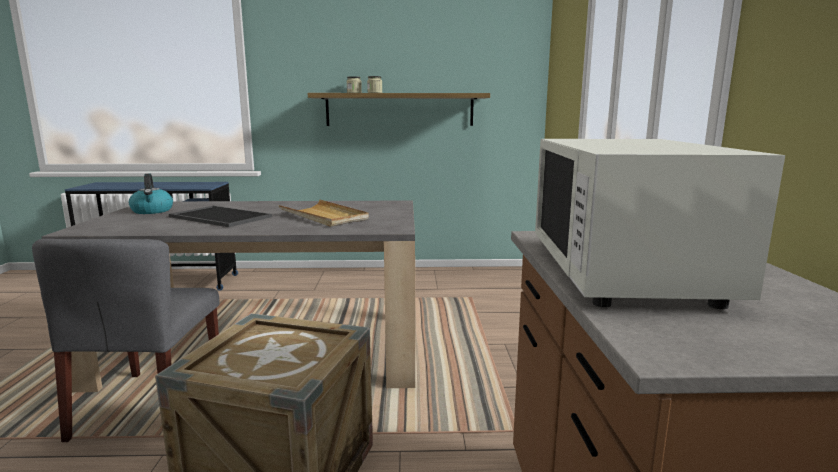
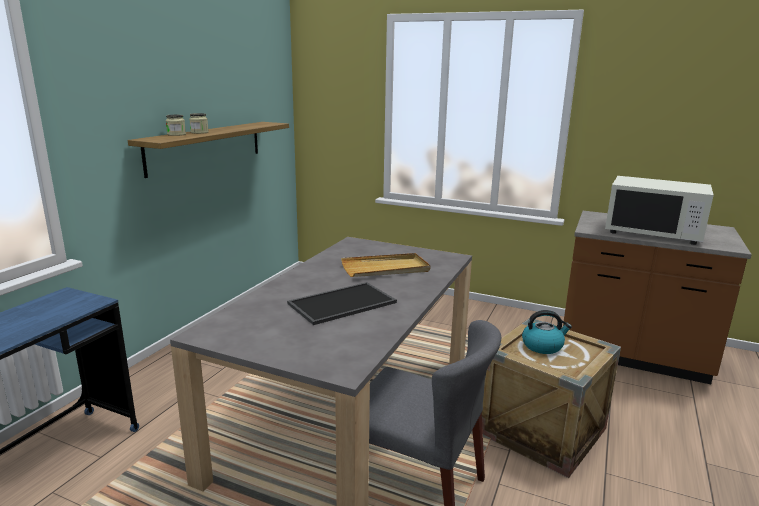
camera: 65 degrees left, 5 degrees up
(152, 211) = (263, 333): kettle -> kettle (543, 346)

